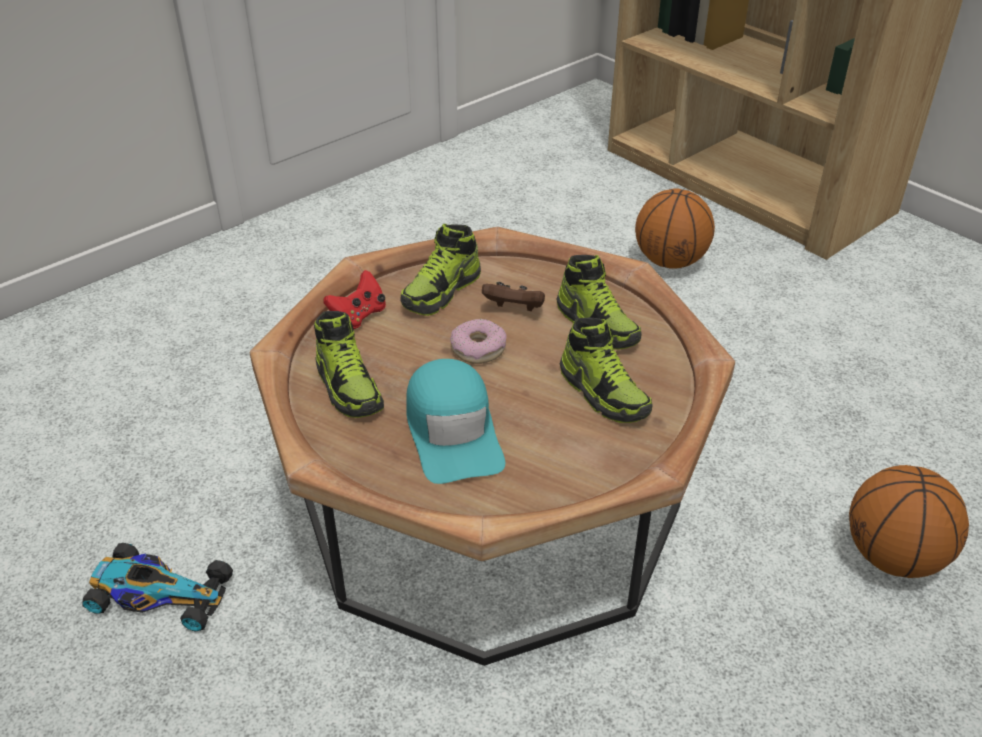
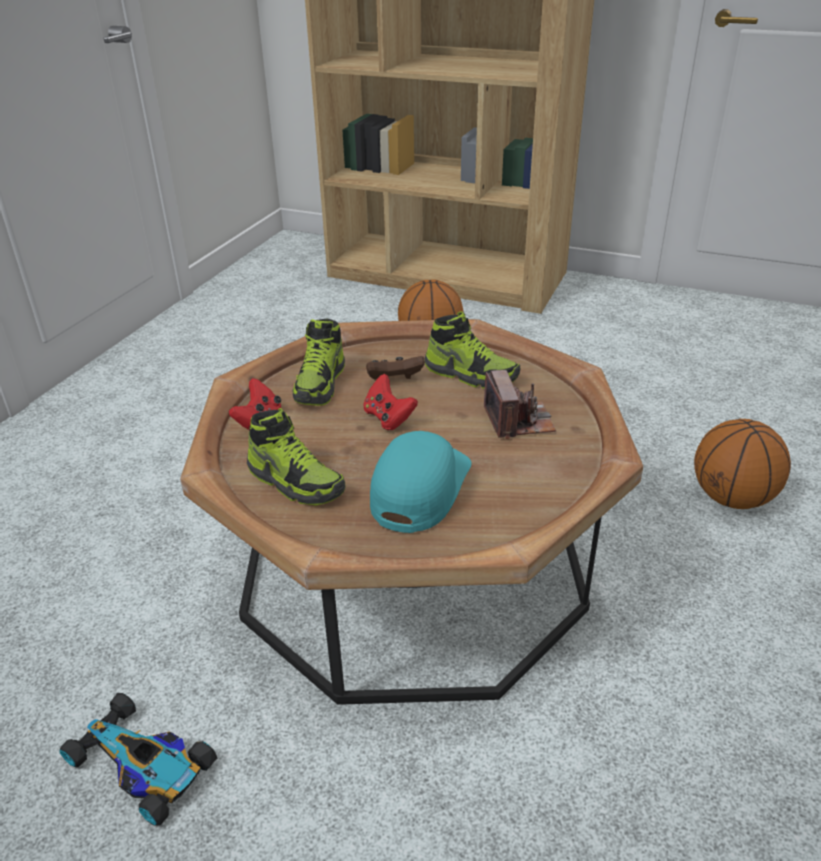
camera: 25 degrees left, 5 degrees down
(158, 593) = (143, 765): toy car -> toy car turned 135 degrees counterclockwise
(453, 431) = (419, 488): turquoise cap -> turquoise cap turned 120 degrees counterclockwise
(478, 348) = (388, 418): donut -> red game controller
(604, 393) = (518, 421): shoe -> camera

